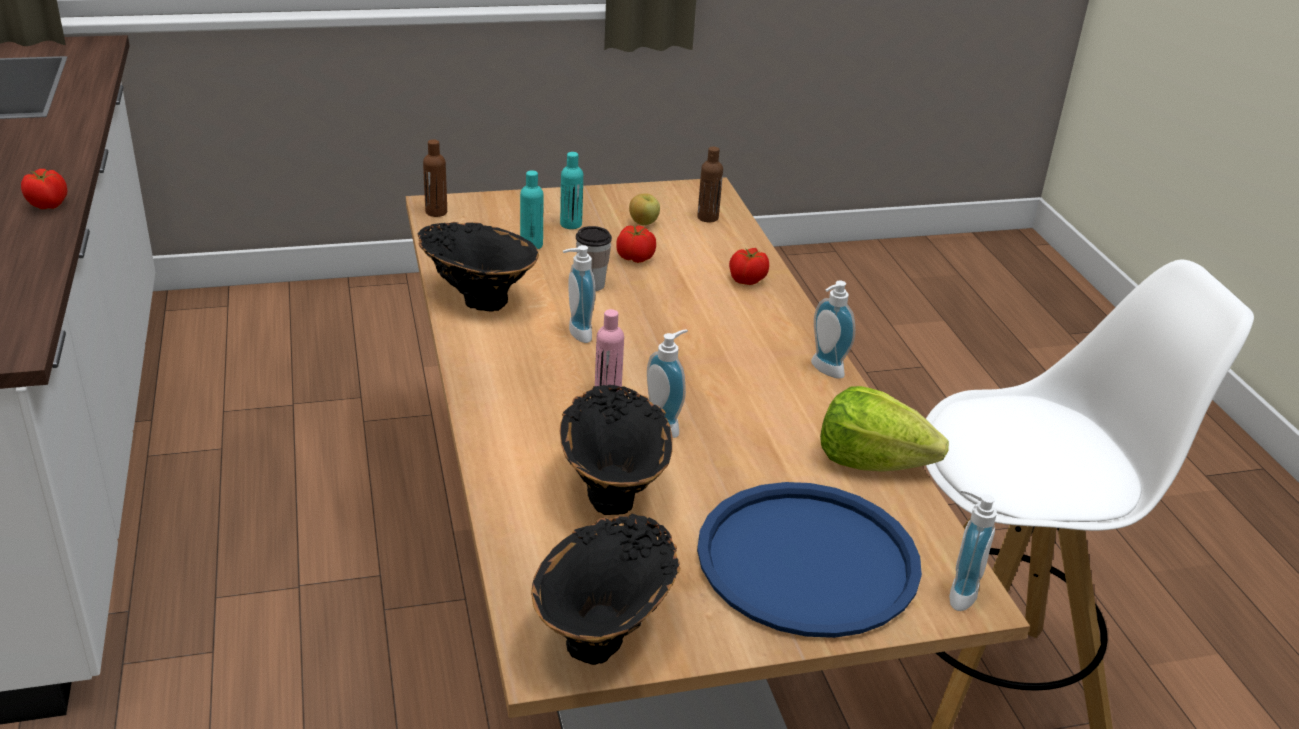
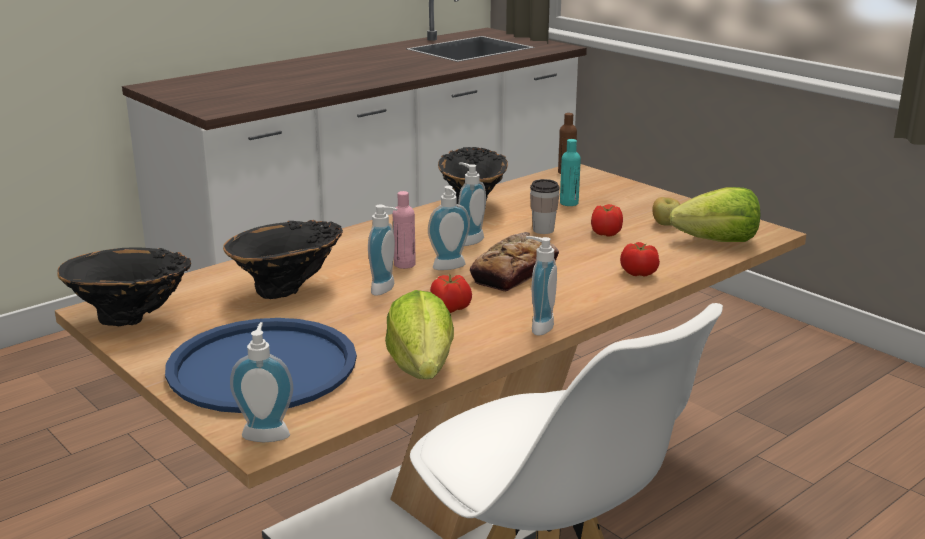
camera: 65 degrees right, 10 degrees down
(48, 205) = (363, 83): tomato -> tomato (451, 308)
(571, 224) = (620, 206): turquoise bottle -> none
(643, 369) = (450, 268): none -> soap dispenser
(688, 339) = (514, 272): none -> bread
(708, 218) = (718, 241): brown bottle -> lettuce

